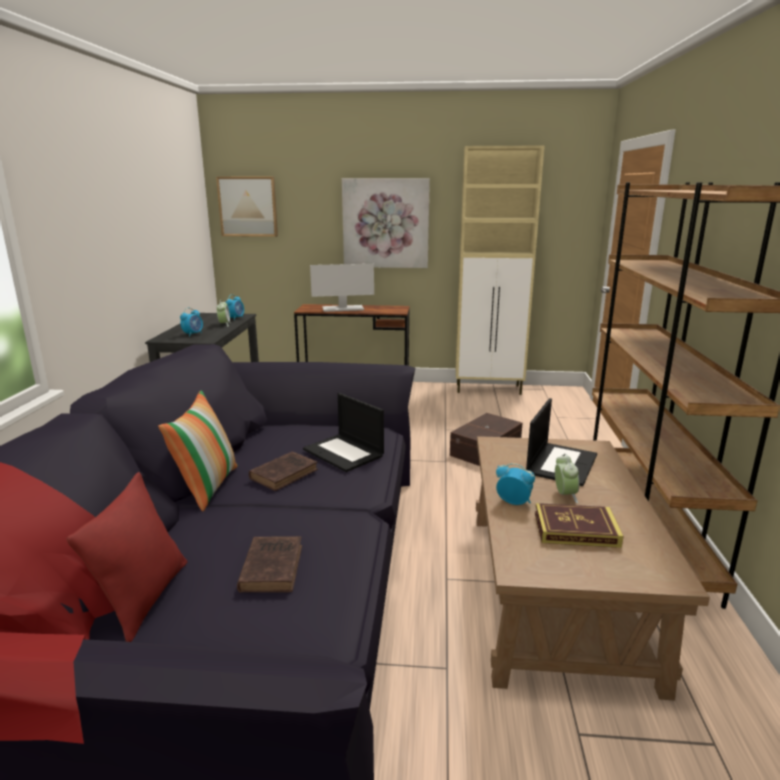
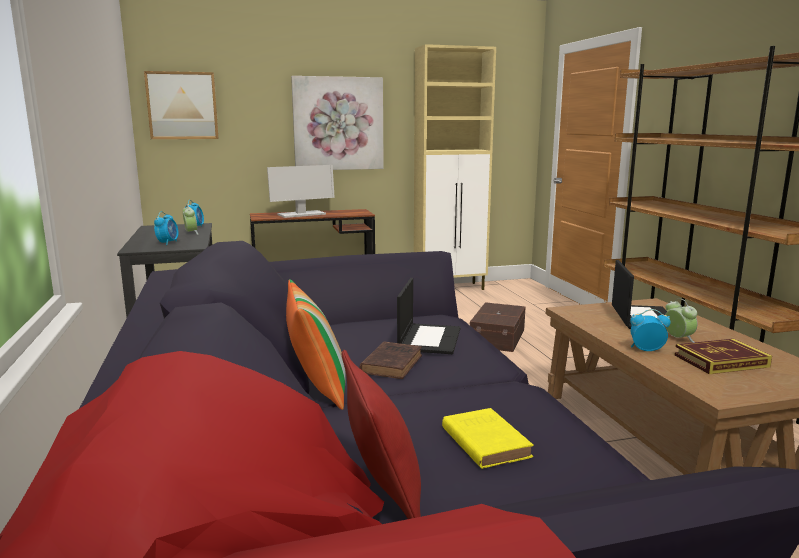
camera: 20 degrees left, 5 degrees down
(272, 566) = (484, 441): brown book -> yellow book
(344, 453) = (429, 339): laptop -> laptop turned 105 degrees counterclockwise

